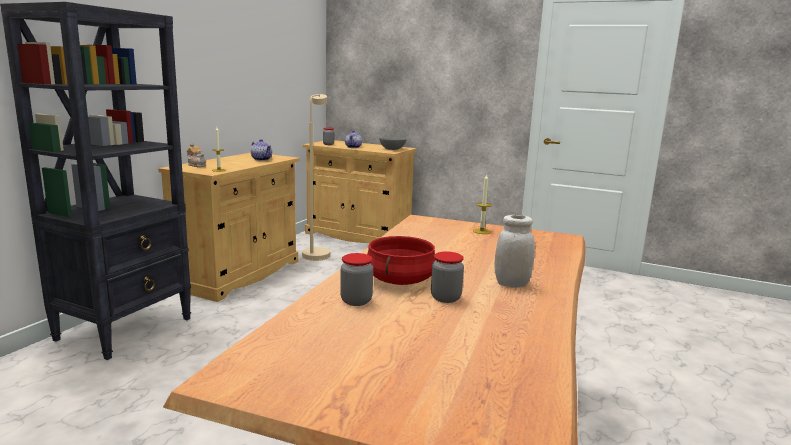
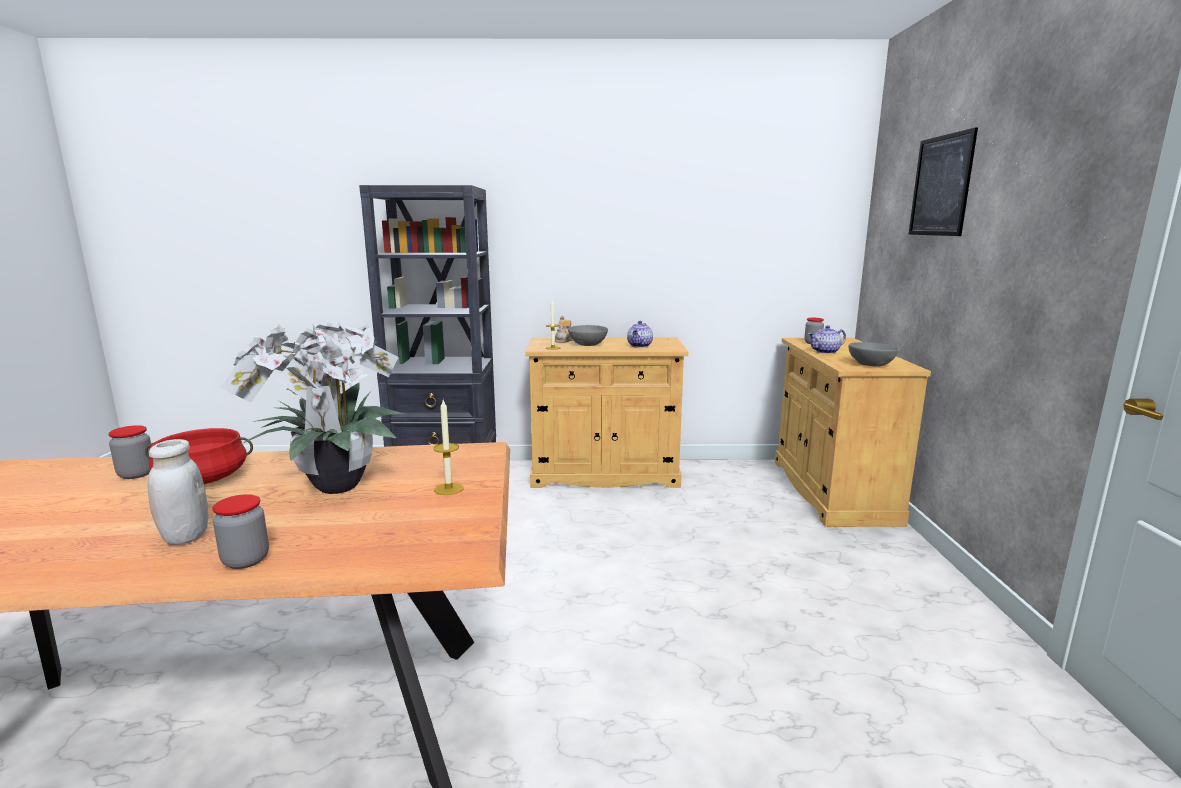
camera: 65 degrees right, 0 degrees up
(228, 164) = (588, 344): none -> grey bowl
(316, 253) = (724, 488): beige floor lamp -> none
(402, 47) = (941, 186): none -> picture
(445, 298) = (136, 508): jar -> jar (246, 560)
(453, 251) = (332, 487): none -> potted plant

